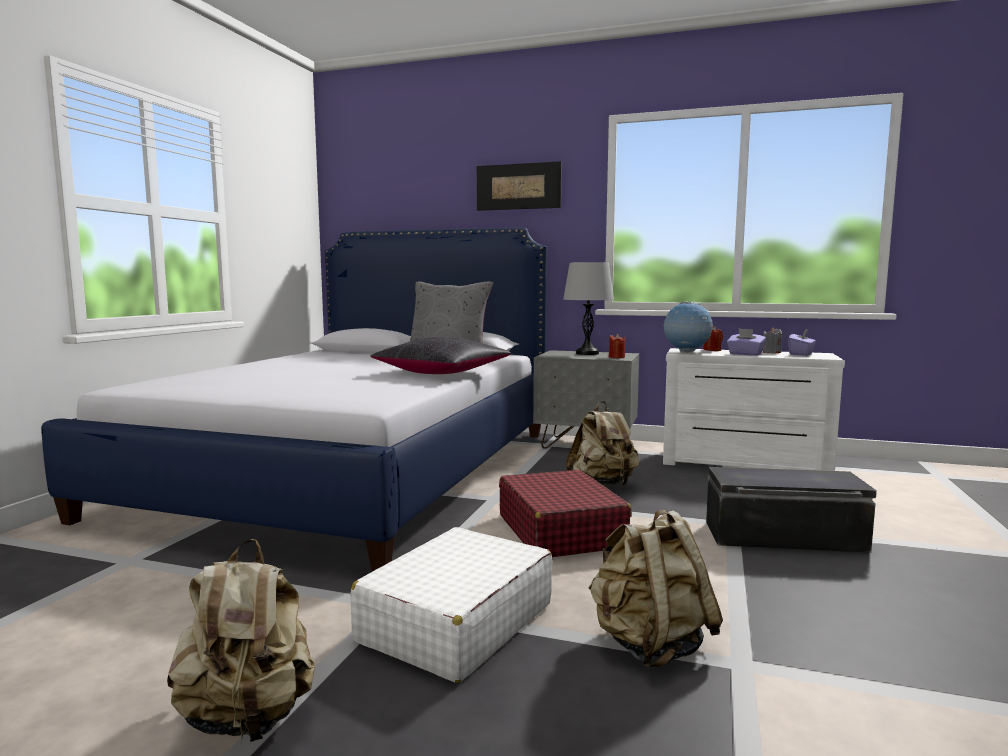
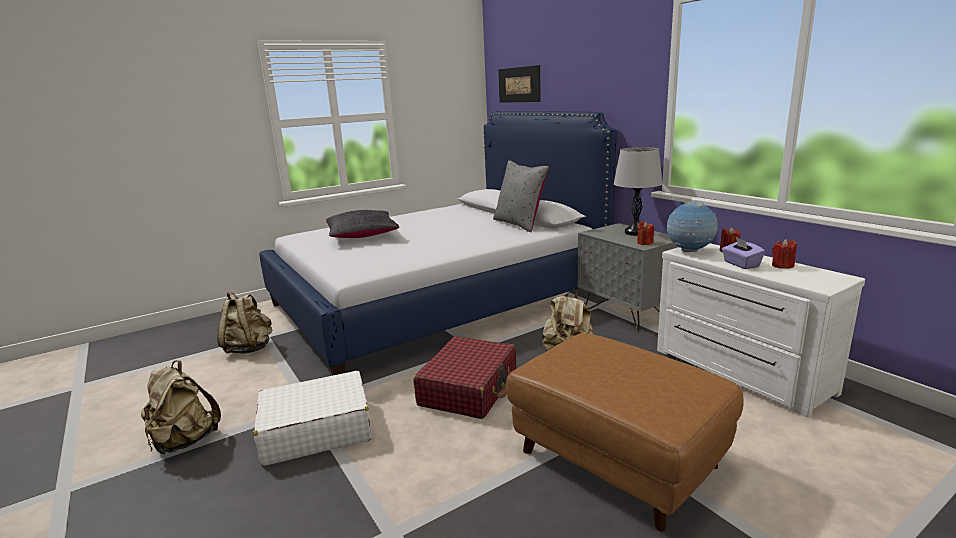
camera: 40 degrees right, 10 degrees up
(442, 373) = (466, 246): black pillow -> black pillow (362, 235)
(518, 186) = (602, 72): picture -> picture (519, 84)
(649, 645) = (371, 493): beige backpack -> beige backpack (249, 348)
(771, 352) = (782, 266): grey candle -> red candle
(784, 537) = (618, 458): black storage box -> brown ottoman
(801, 354) = (808, 275): purple tissue box -> none

